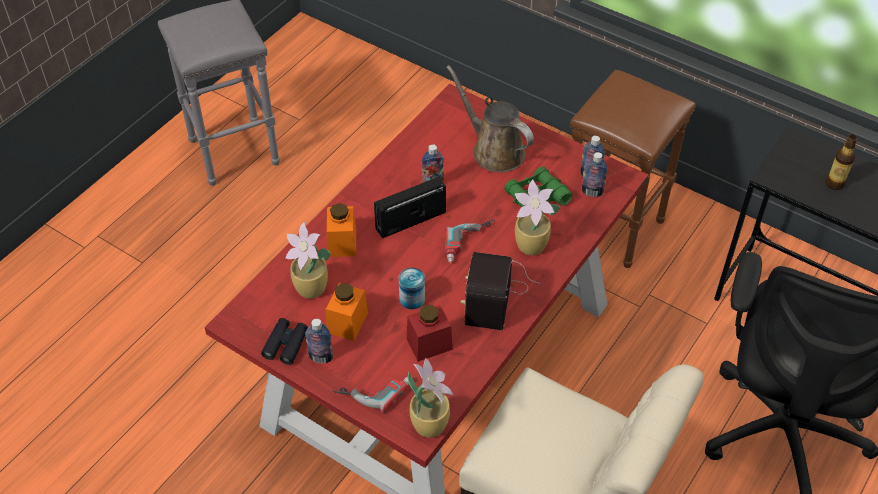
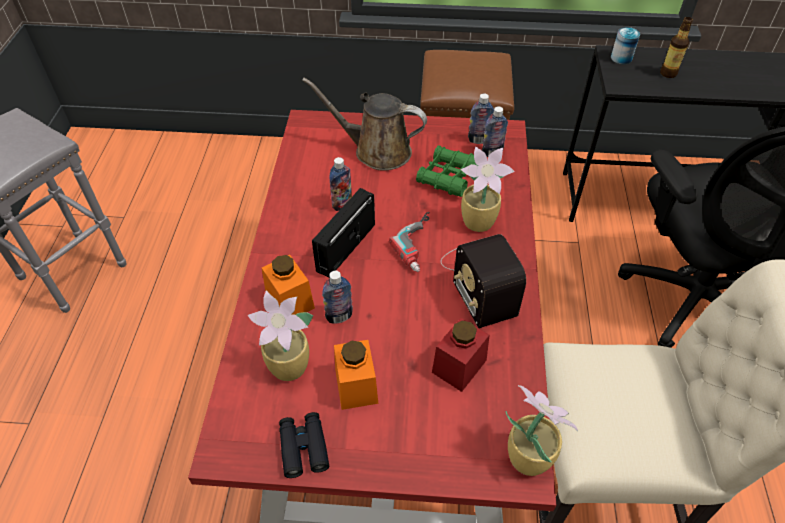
camera: 30 degrees left, 0 degrees up
(321, 357) = (355, 442): bottle -> bottle (339, 316)
(374, 388) = (439, 447): power drill -> none
(412, 299) = (406, 326): can -> can (621, 58)

